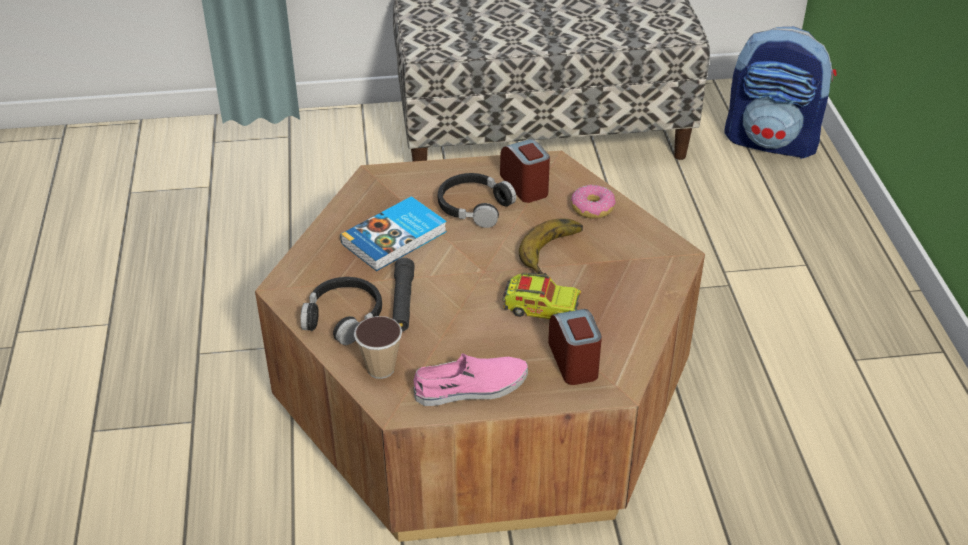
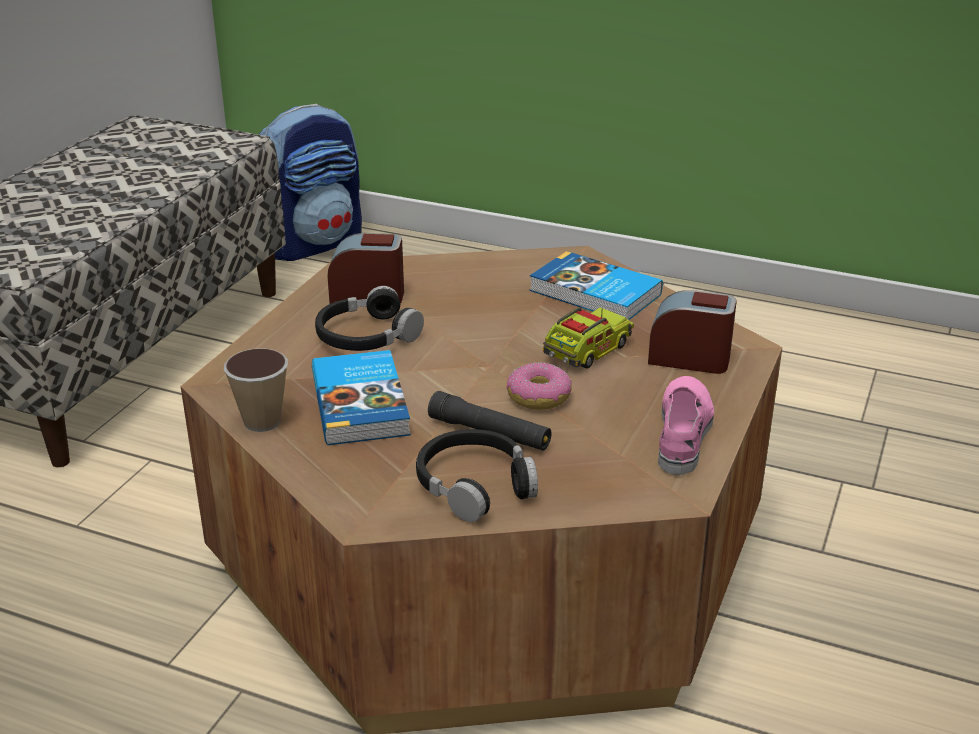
camera: 60 degrees left, 10 degrees down
(380, 369) = (599, 485): cup -> cup (262, 421)
(558, 255) = (509, 315): banana -> none
(592, 208) = (454, 274): donut -> donut (539, 397)
(628, 283) = (594, 293): none -> book

